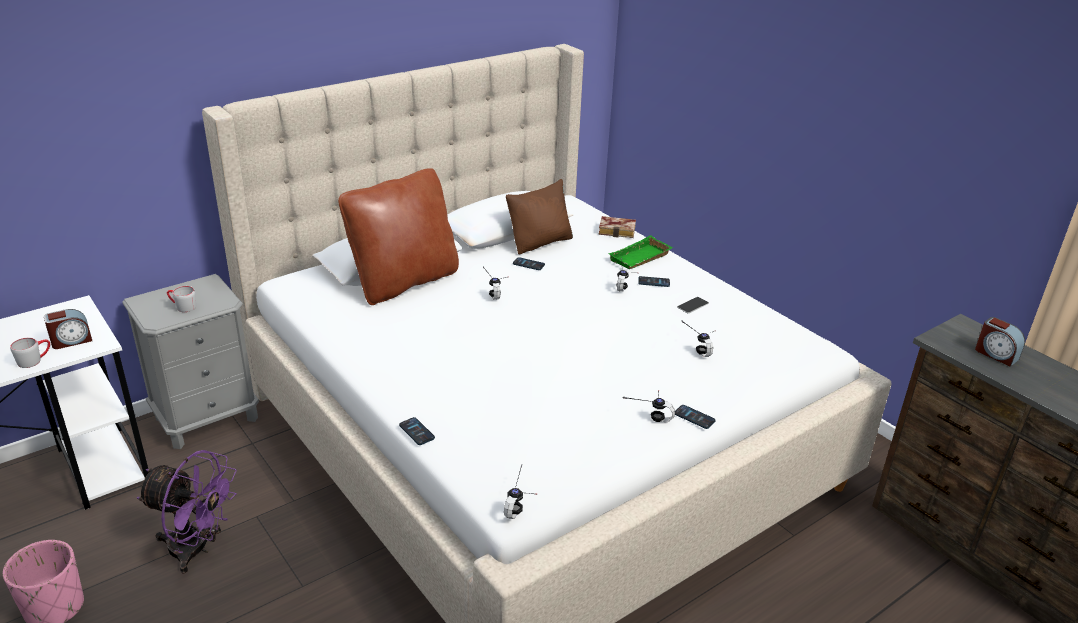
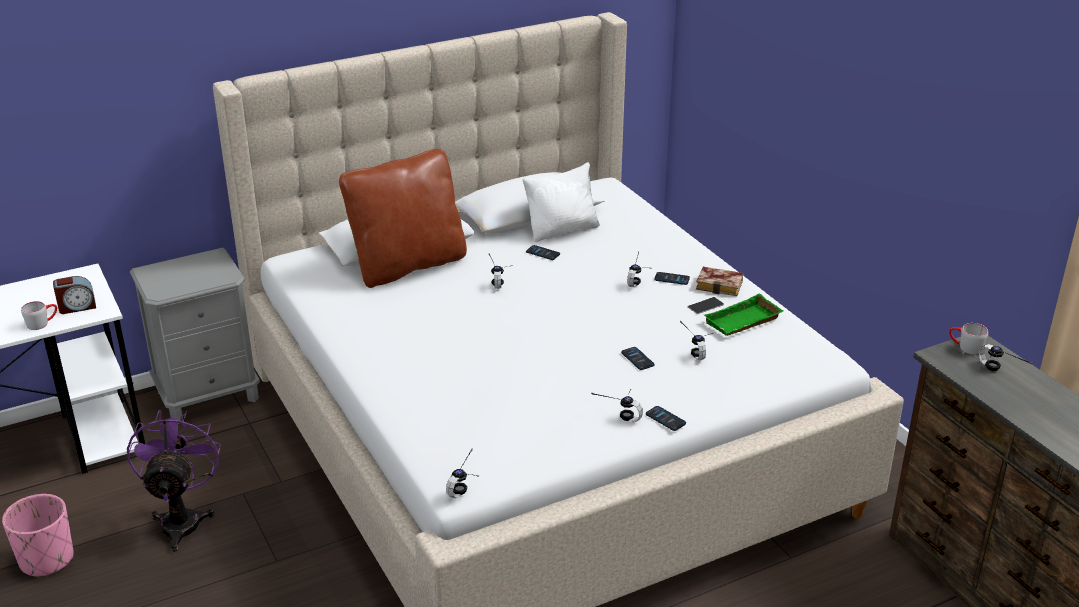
camera: 10 degrees right, 0 degrees up
(182, 306) = (185, 279): grey mug -> grey mug (965, 347)
(197, 549) = (182, 519): purple fan -> purple fan turned 120 degrees counterclockwise
(417, 432) = (385, 413): phone -> phone (637, 359)
(540, 242) = (562, 230): brown pillow -> white pillow
(618, 230) = (652, 220): book -> book (721, 285)
(640, 258) = (666, 252): green tray -> green tray (743, 322)
(996, 354) = (996, 374): alarm clock -> headphones

